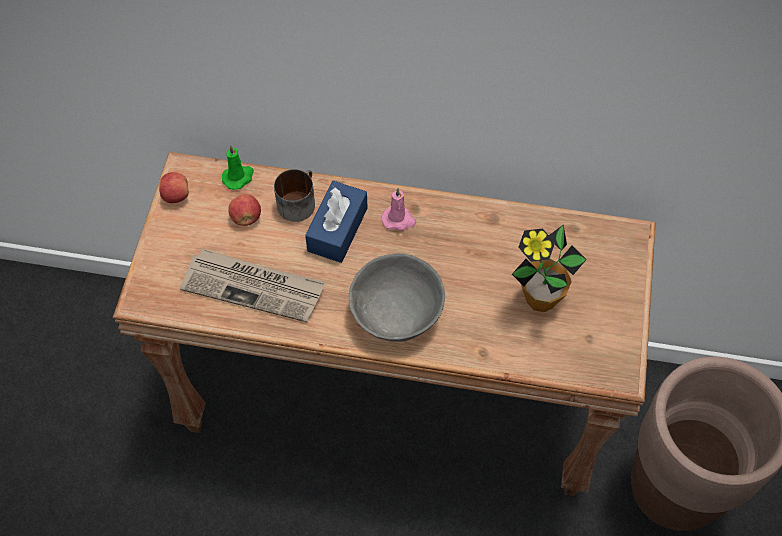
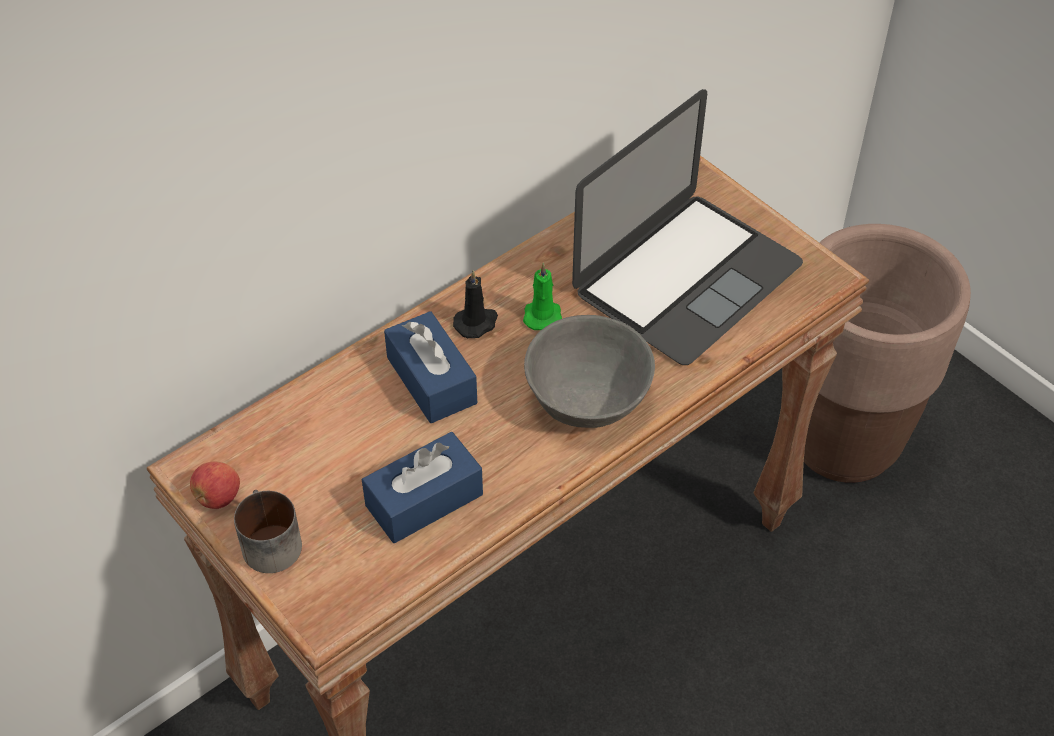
camera: 50 degrees left, 10 degrees down
(238, 177) = (262, 423): green candle -> green candle (542, 315)
(246, 218) = (325, 450): apple -> none
(254, 287) = (424, 500): newspaper -> blue tissue box
(297, 201) = (356, 391): mug -> mug (267, 542)
(399, 220) = (476, 323): pink candle -> black candle
(540, 299) = (687, 277): potted plant -> laptop

